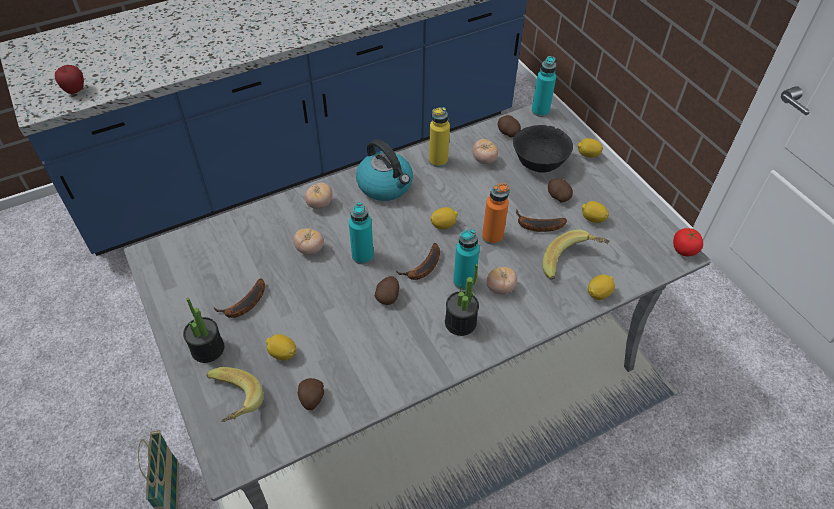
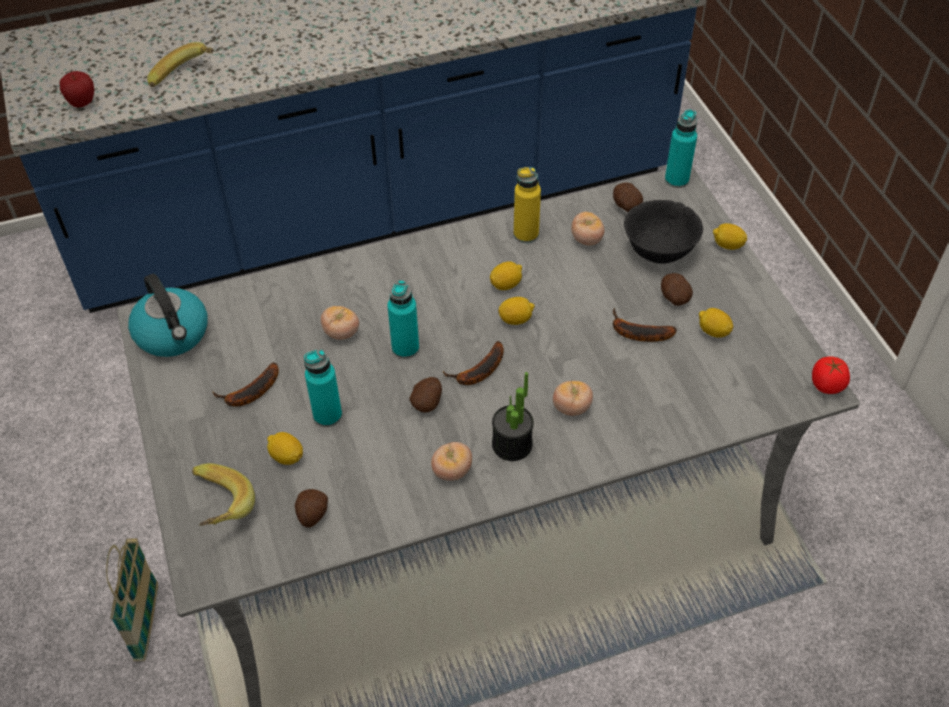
camera: 10 degrees right, 0 degrees up
(207, 349) = (199, 440): potted plant -> none
(319, 204) = (363, 276): tomato -> tomato (452, 471)
(386, 185) = (451, 261): kettle -> kettle (173, 334)
(464, 281) = (527, 394): turquoise bottle -> turquoise bottle (327, 415)
(492, 237) = (575, 341): orange bottle -> none
(572, 264) = (671, 387): banana -> banana (186, 78)
(598, 293) = (698, 429): lemon -> lemon (506, 284)

